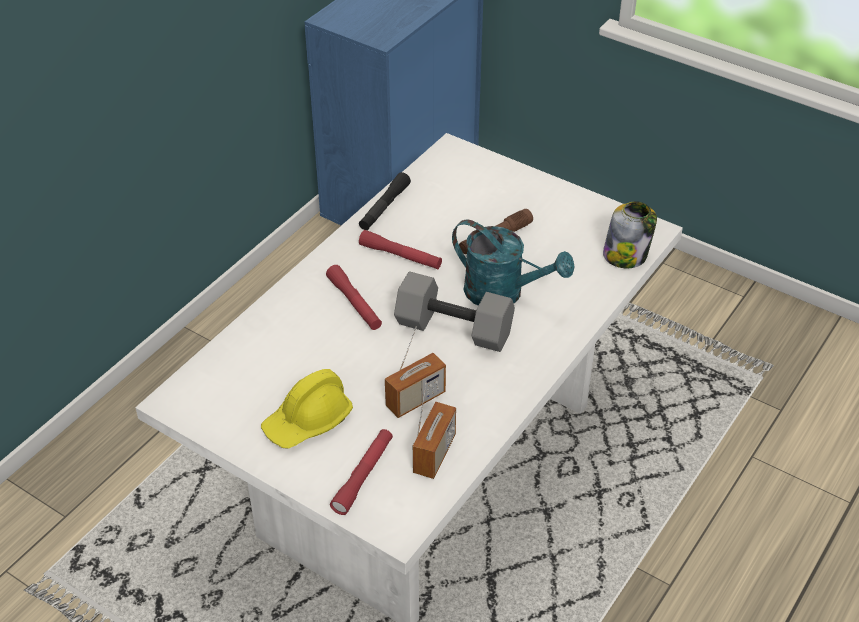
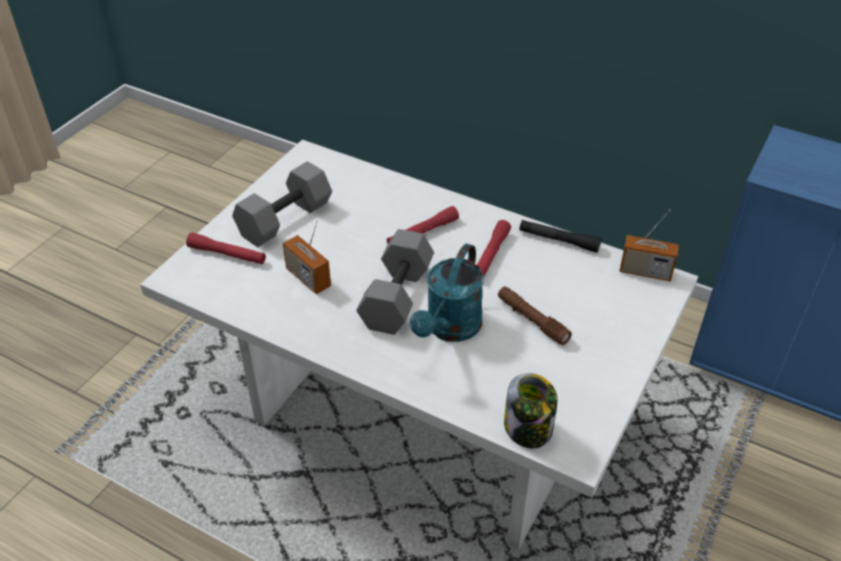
camera: 85 degrees right, 0 degrees up
(308, 421) = (285, 220): yellow hard hat -> grey dumbbell
(434, 454) = (246, 293): radio -> radio (645, 272)

